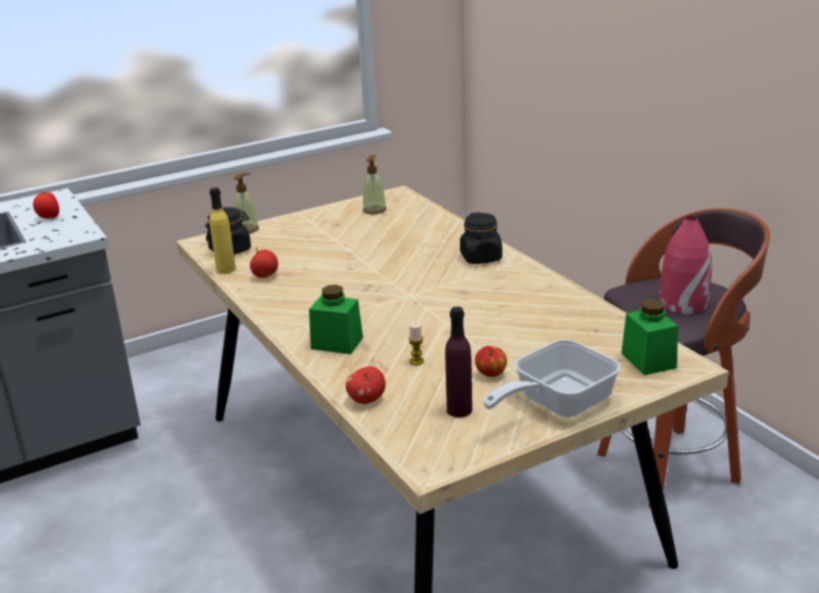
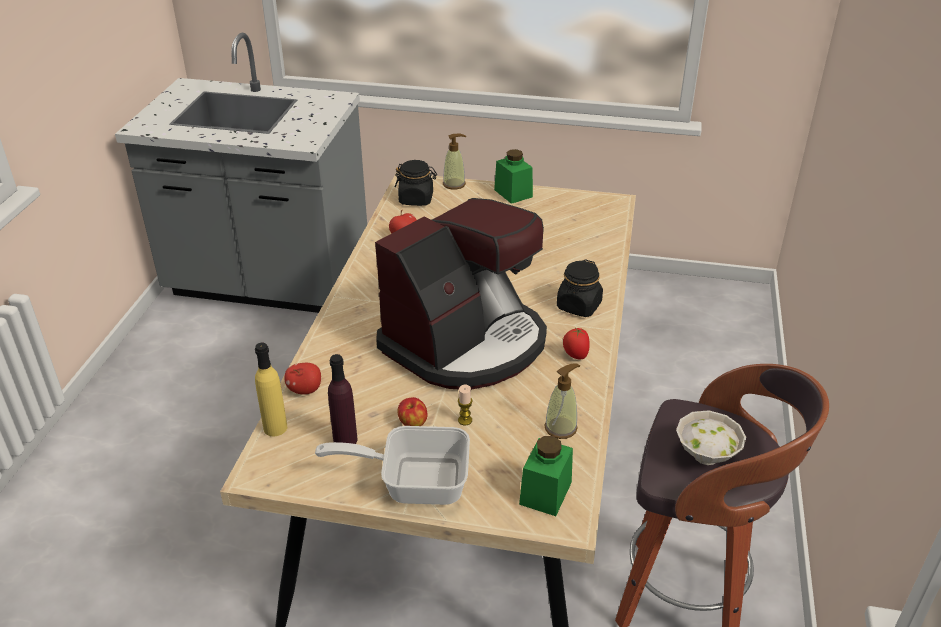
camera: 40 degrees right, 10 degrees up
(49, 218) = (309, 117): tomato -> tomato (575, 355)
(226, 269) = (388, 216): yellow bottle -> yellow bottle (275, 428)
(337, 343) = (359, 327): green jar -> green jar (513, 193)
(374, 210) = (571, 211): soap dispenser -> soap dispenser (561, 428)
(416, 361) = (383, 378): candle -> candle (465, 420)
(441, 313) = (466, 343): none -> coffee machine
(683, 303) = (704, 455): red vase -> white bowl

